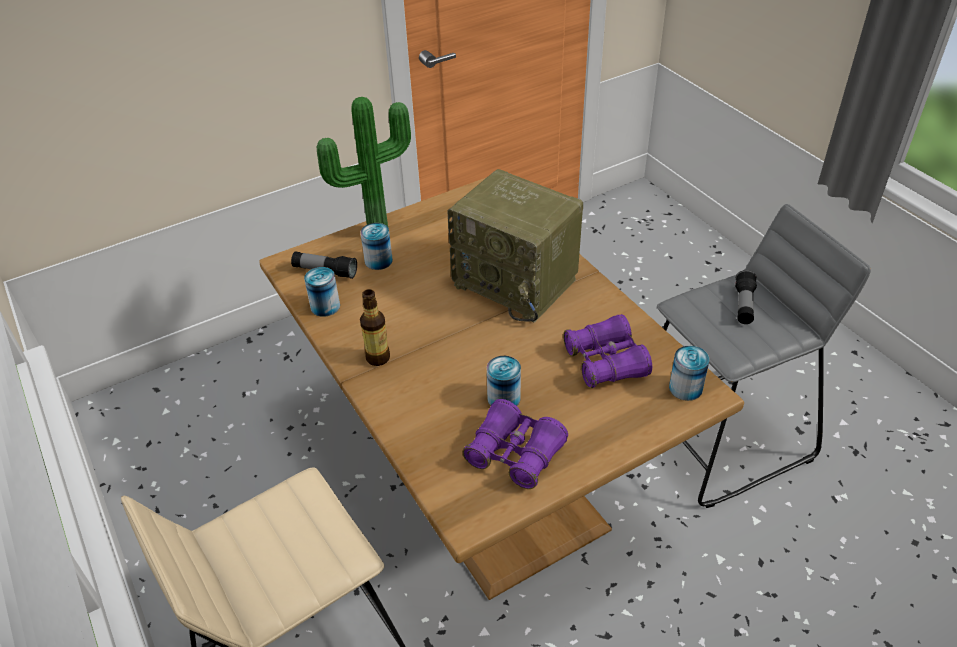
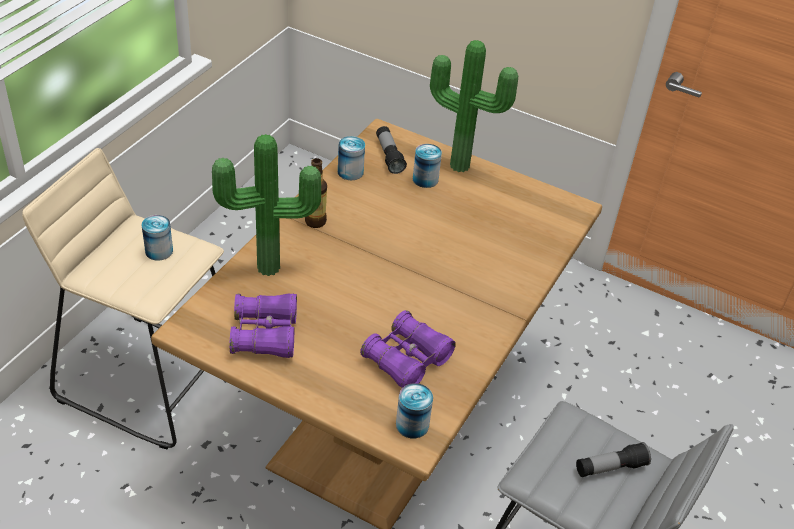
camera: 55 degrees right, 0 degrees up
(425, 418) = (269, 271): none -> potted plant
(503, 398) = (320, 308): can -> can (159, 251)
(517, 282) = (465, 270): radio -> none

